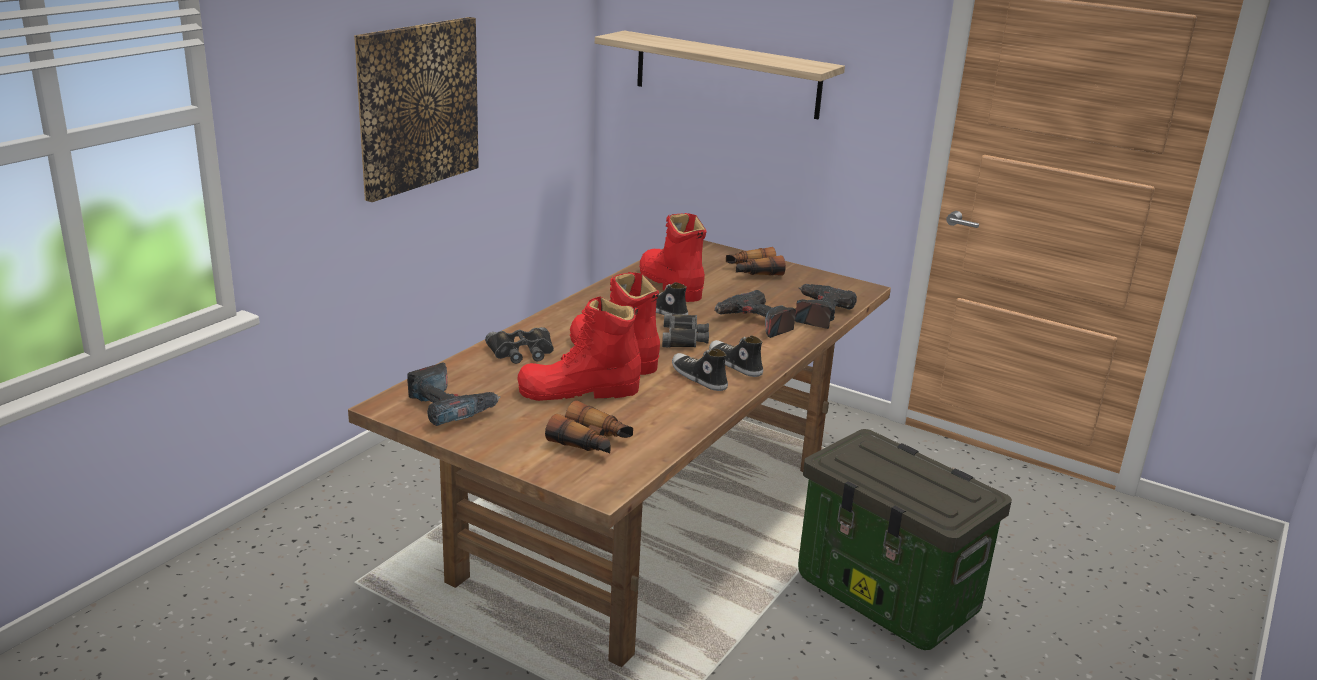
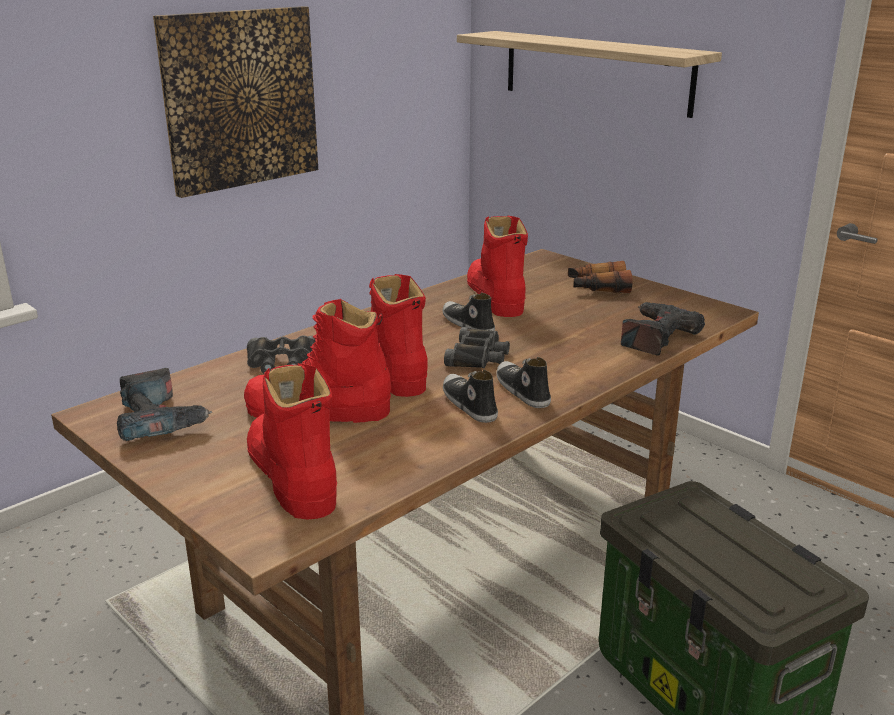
camera: 15 degrees right, 0 degrees up
(591, 442) = (291, 476): binoculars -> red boot
(755, 323) = (571, 344): power drill -> none

